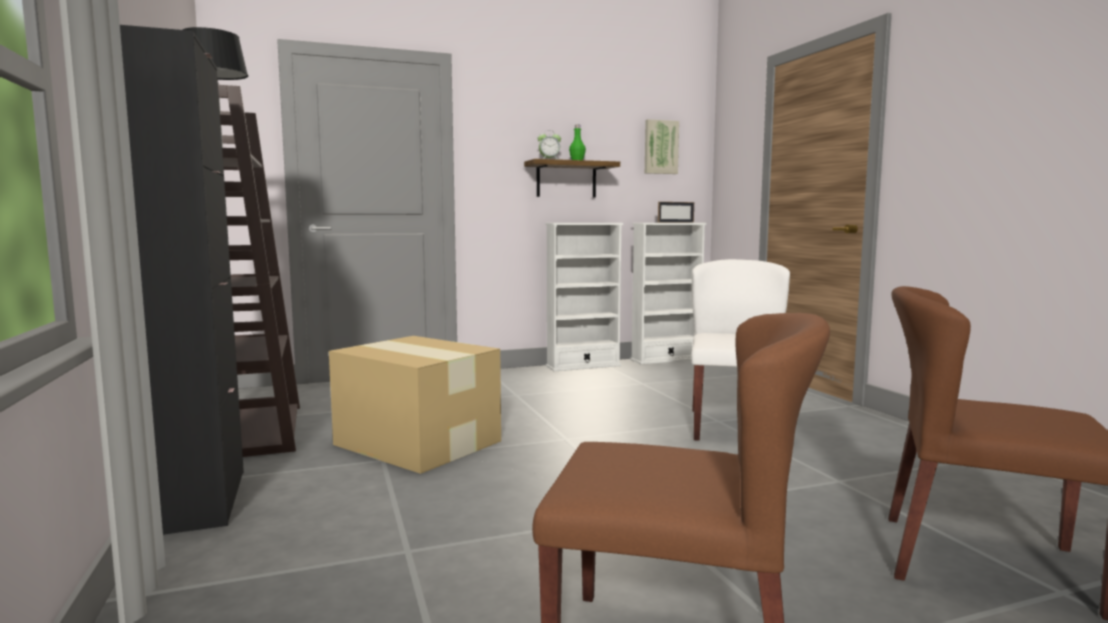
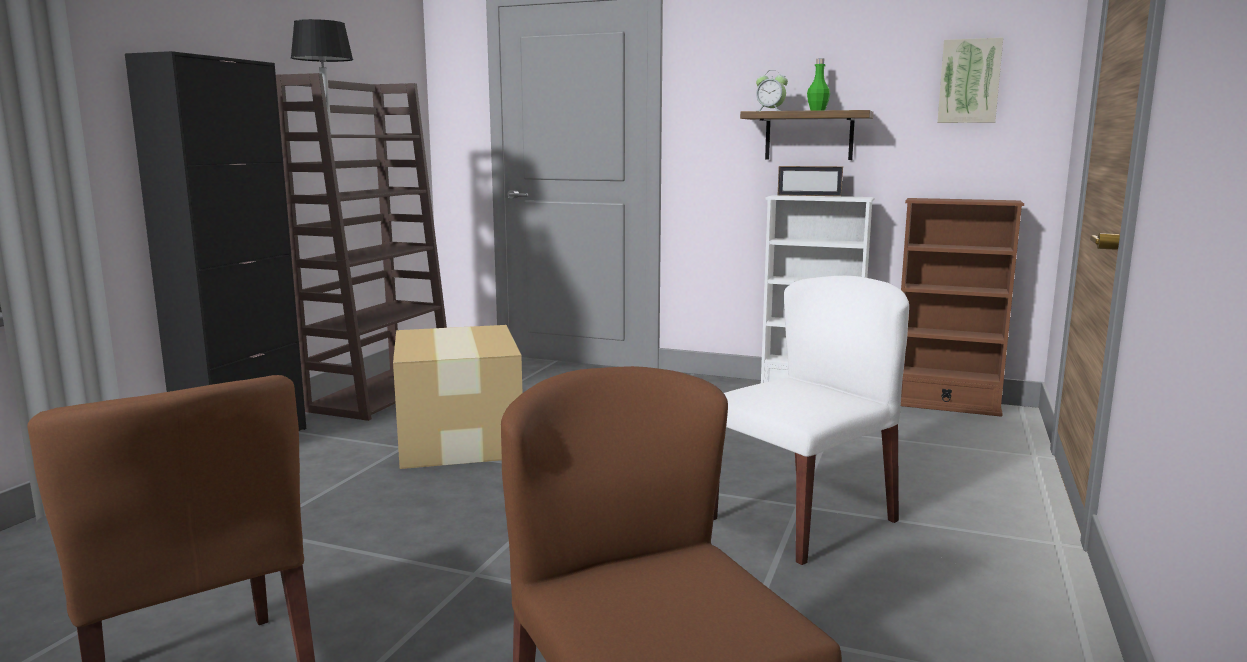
camera: 40 degrees right, 5 degrees up
(666, 359) = (945, 405): white bookcase -> brown bookcase
(676, 222) = (972, 200): picture frame -> picture frame (809, 195)

